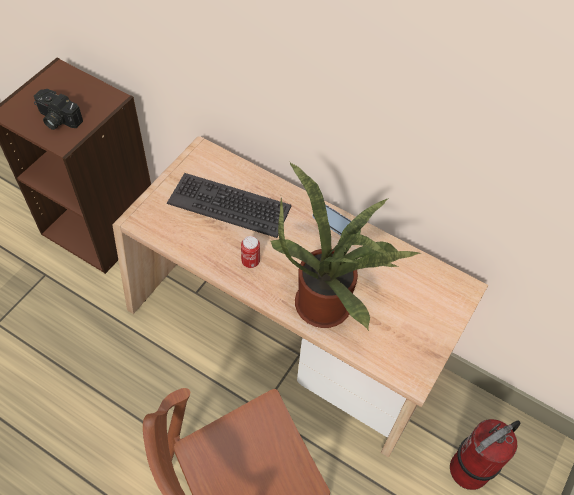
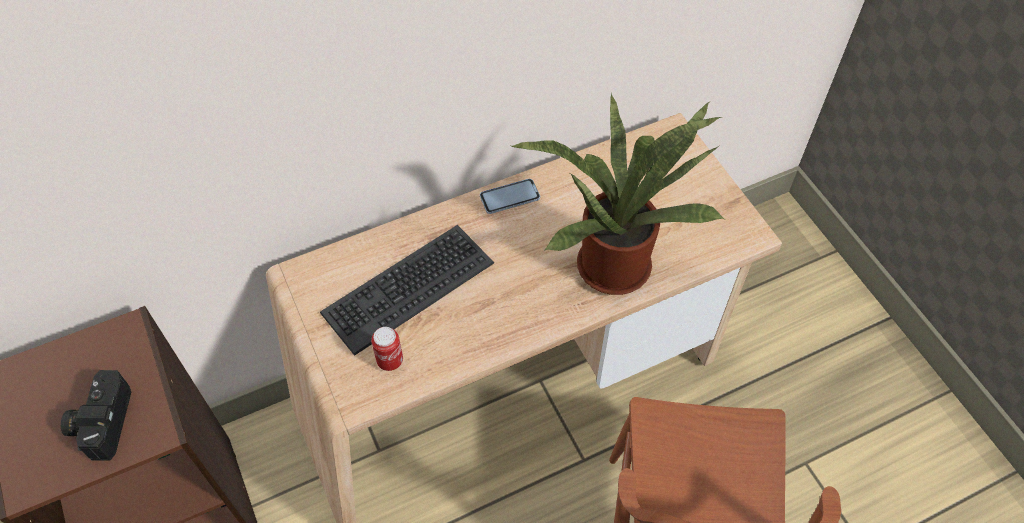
camera: 55 degrees left, 0 degrees up
(57, 119) = (101, 421): camera -> camera turned 120 degrees clockwise
(250, 261) = (507, 307): can -> can (390, 360)
(470, 470) = (764, 297): fire extinguisher -> none

